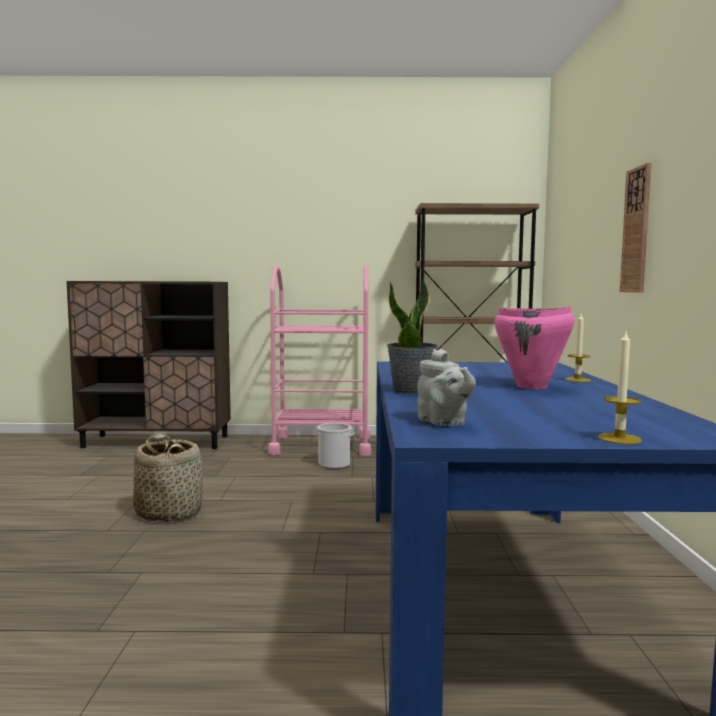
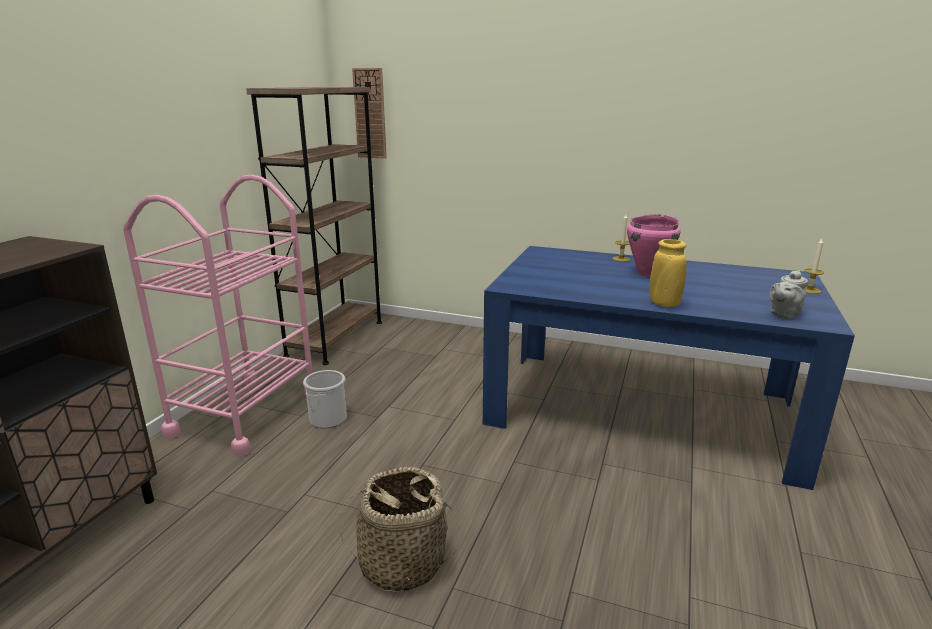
camera: 70 degrees left, 15 degrees up
(412, 390) = (664, 304): potted plant -> yellow vase
(444, 423) = (783, 314): grey teapot -> grey teapot turned 150 degrees clockwise
(636, 230) = (540, 133): wall clock -> wall clock (370, 114)

